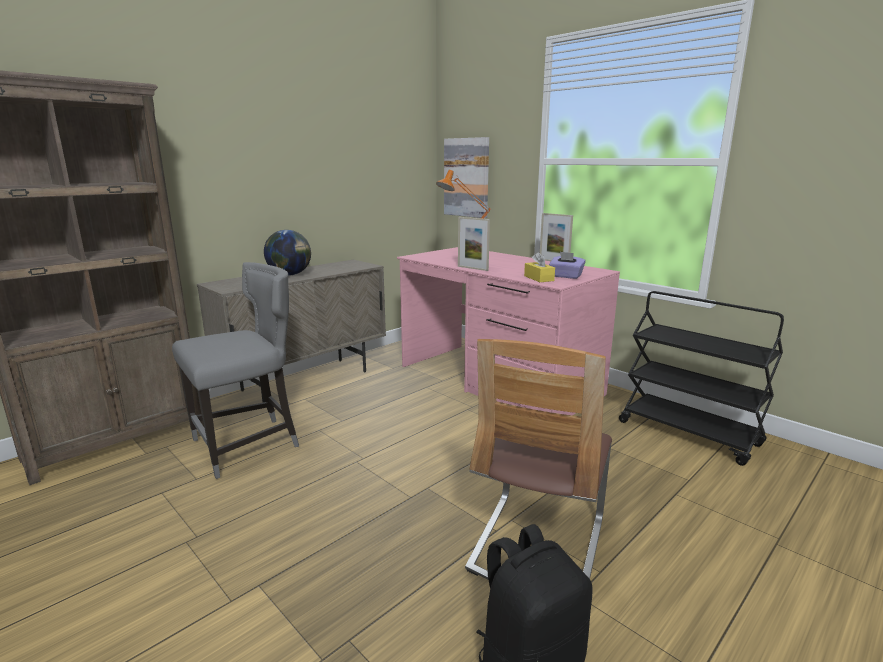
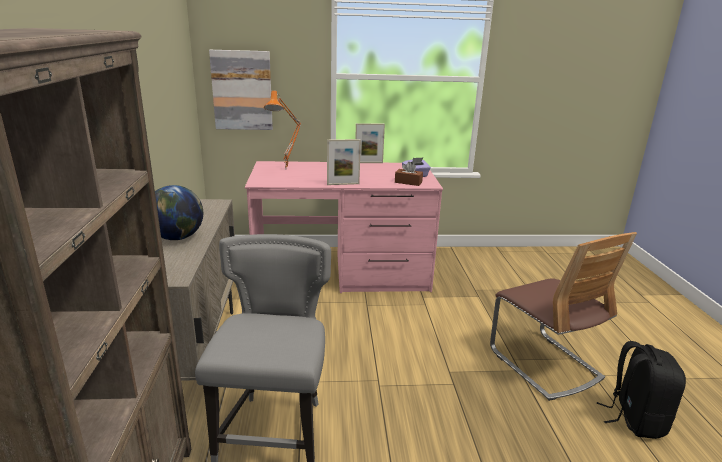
camera: 50 degrees left, 5 degrees up
(539, 278) = (408, 182): yellow tissue box -> brown tissue box
(689, 434) = (488, 262): black cart -> none

